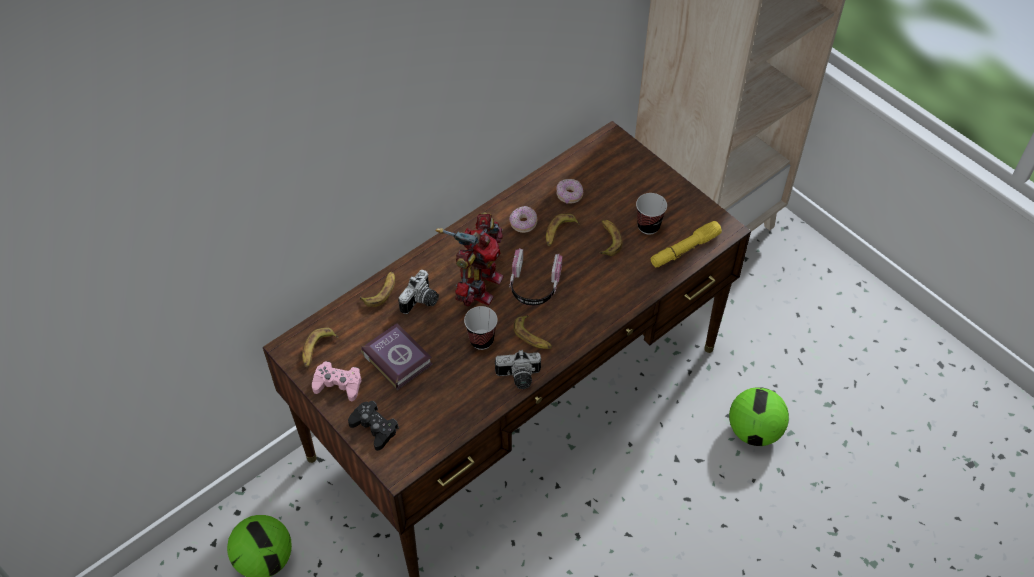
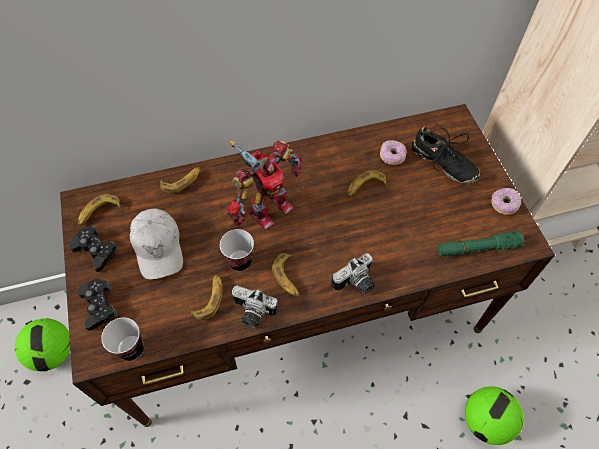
camera: 25 degrees right, 5 degrees up
(338, 384) = (96, 251): pink game controller -> black game controller
(397, 358) = (158, 247): book -> white cap
(422, 302) = (210, 204): camera -> camera (356, 284)
(523, 223) = (337, 167): donut -> donut (503, 204)
(534, 286) = (315, 228): headphones -> none
(608, 240) = (407, 211): banana -> banana (209, 299)
(619, 185) = (442, 164): none -> black shoe
(648, 226) = (452, 212): cup -> cup (131, 348)
(684, 249) = (477, 248): yellow flashlight -> green flashlight

